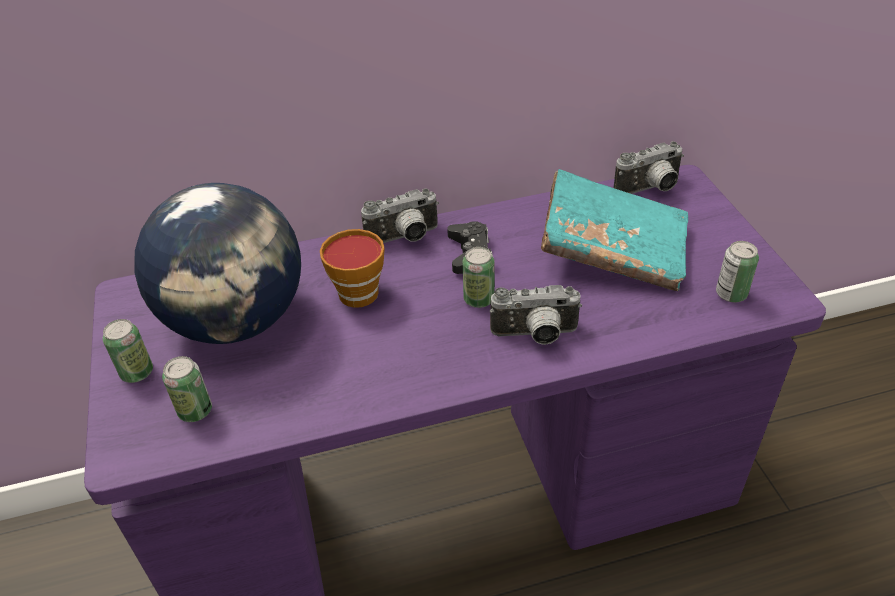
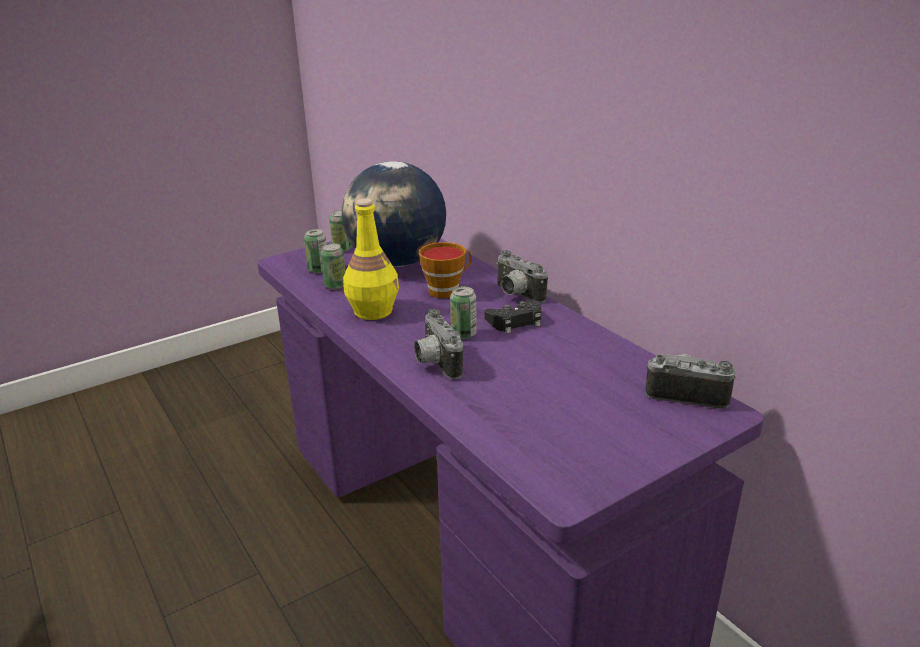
camera: 70 degrees right, 15 degrees down
(374, 368) = (373, 311): none -> yellow bottle
(612, 250) = (569, 384): turquoise book -> none
(650, 189) = (686, 394): camera -> camera turned 150 degrees clockwise
(731, 294) = (549, 457): can -> can (335, 286)

